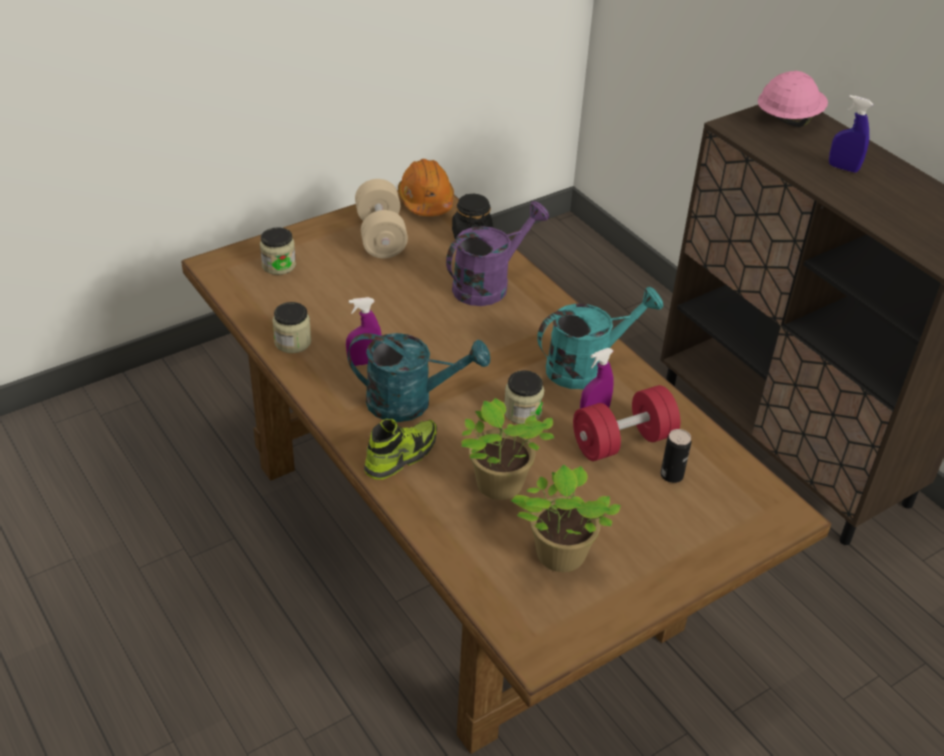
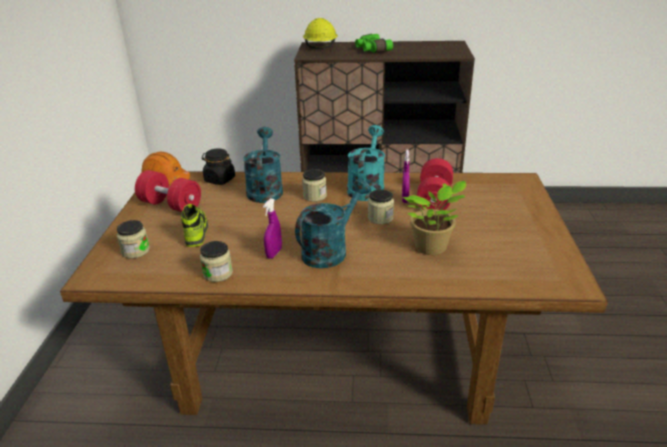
camera: 50 degrees left, 10 degrees down
(381, 236) = (170, 205): beige dumbbell -> red dumbbell
(401, 456) = (373, 271): shoe -> shoe (196, 232)
(488, 284) = (265, 189): purple watering can -> turquoise watering can
(516, 332) = (315, 196): none -> jar
(558, 556) = (504, 250): potted plant -> none
(671, 475) = (471, 196): can -> none
(788, 119) = (320, 47): pink hard hat -> yellow hard hat
(843, 168) = (371, 50): blue spray bottle -> green binoculars

